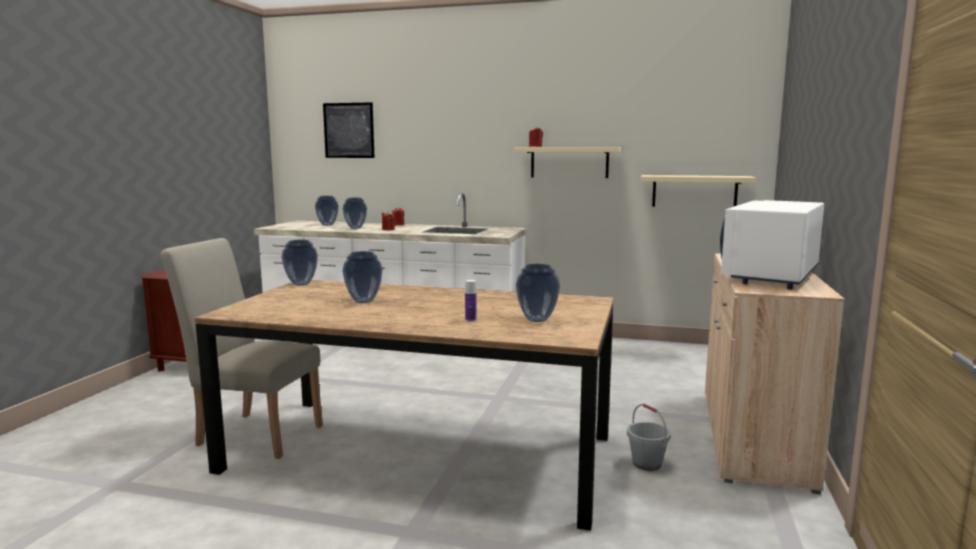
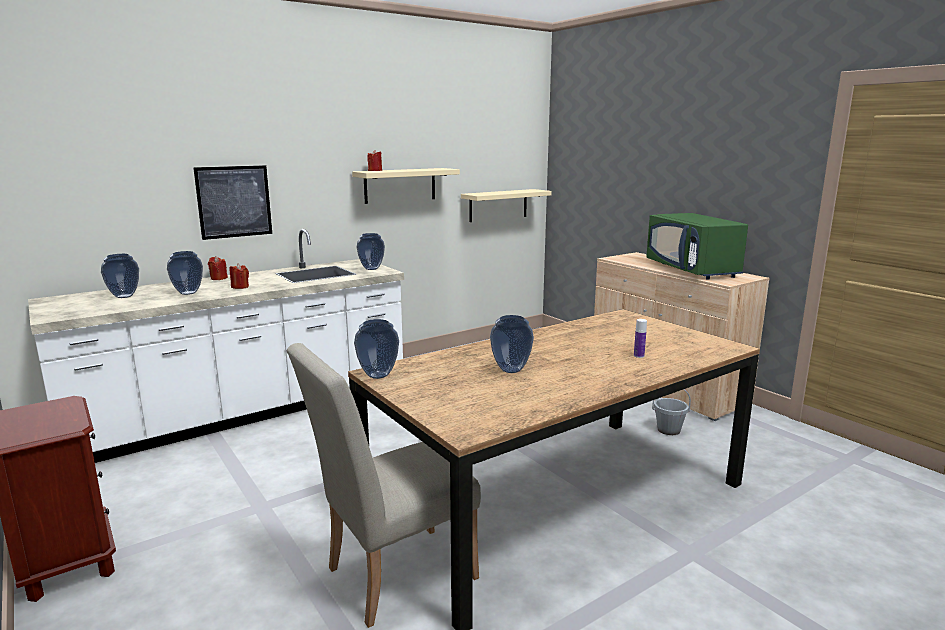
camera: 50 degrees left, 5 degrees up
(349, 130) = (115, 156): picture -> picture (234, 201)
(536, 319) = (662, 340): vase -> vase (371, 269)
(771, 276) = (692, 270): white microwave -> green microwave

